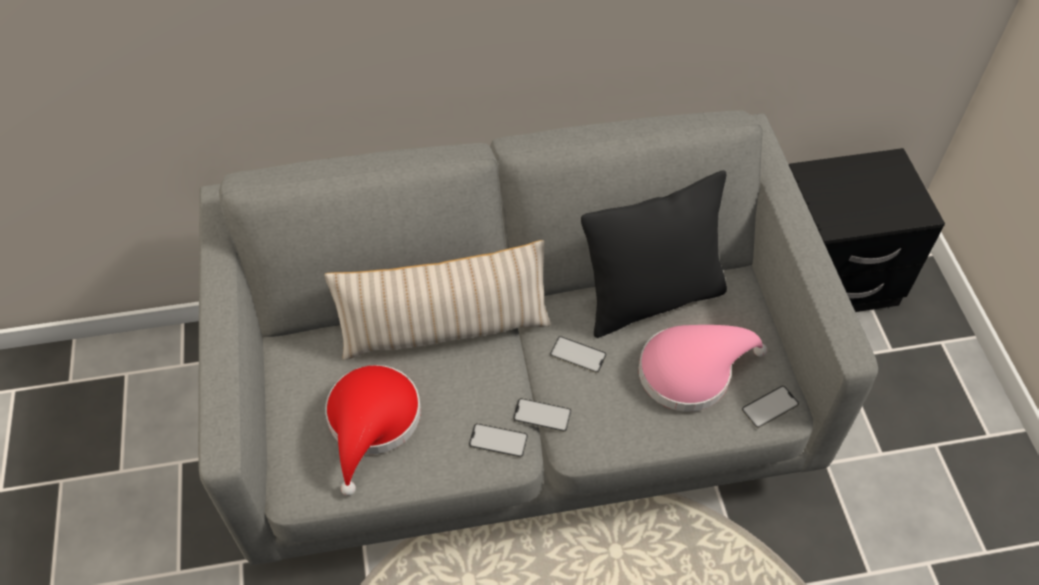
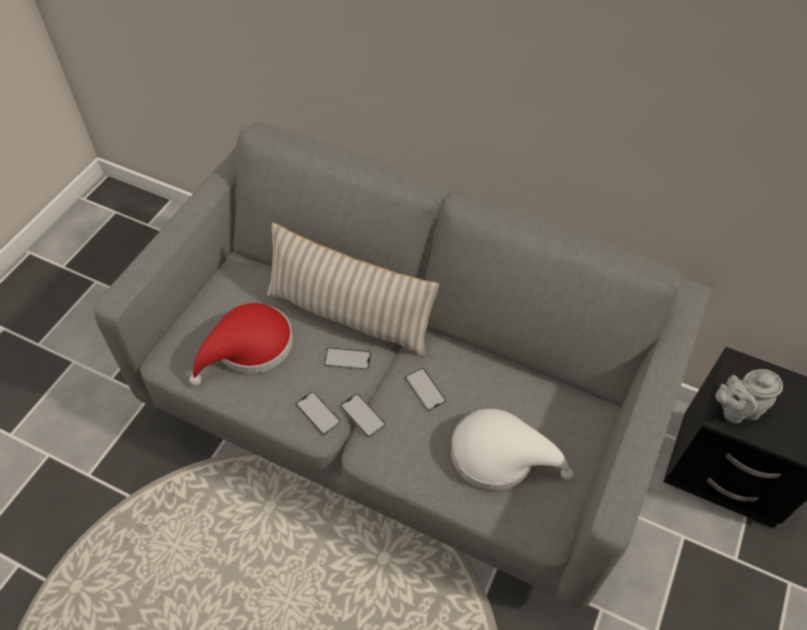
camera: 35 degrees right, 0 degrees up
(651, 299) = (516, 383): black pillow -> none
(691, 371) = (500, 455): pink hat -> white hat
(770, 407) = (538, 522): phone -> phone (347, 359)
(838, 213) = (736, 409): none -> grey teapot

